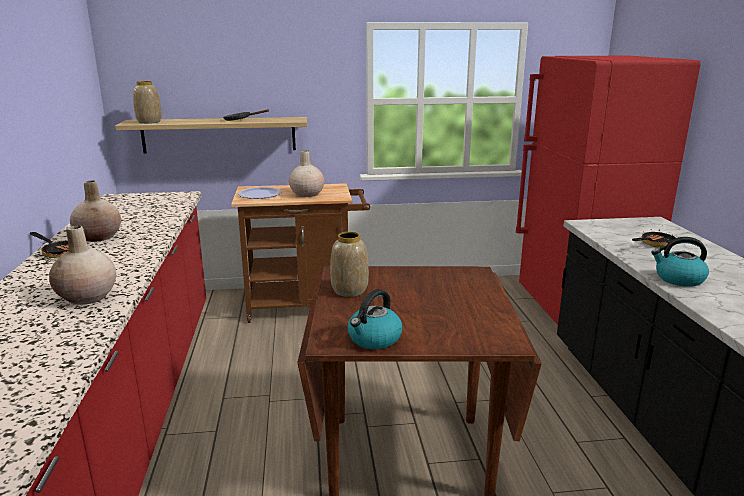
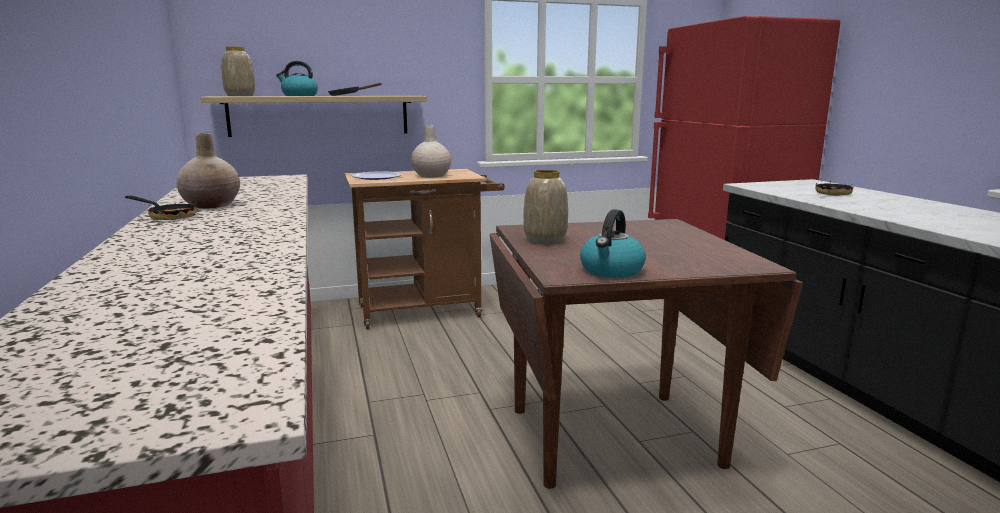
camera: 10 degrees left, 5 degrees down
(87, 297) = (242, 245): beige vase -> none
(678, 279) = (883, 212): kettle -> kettle (299, 95)

